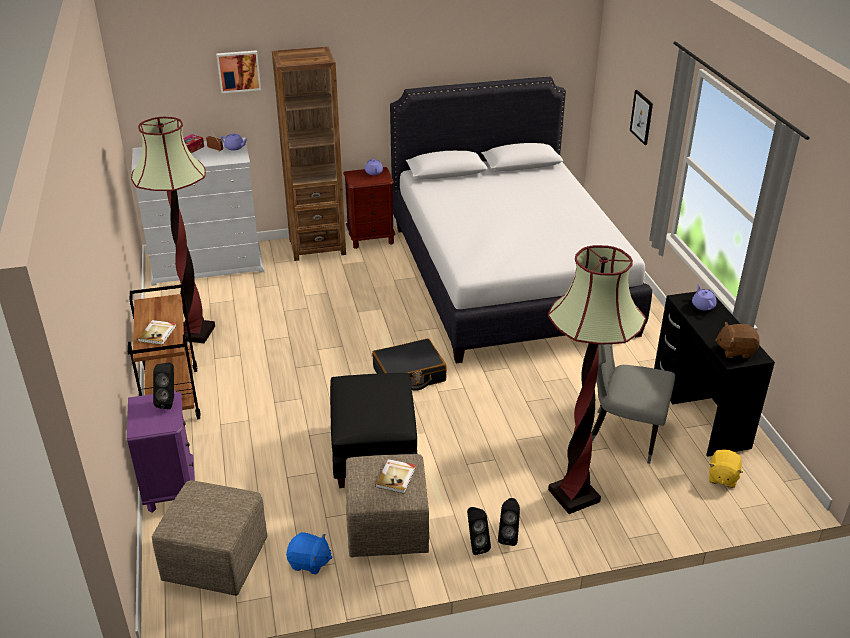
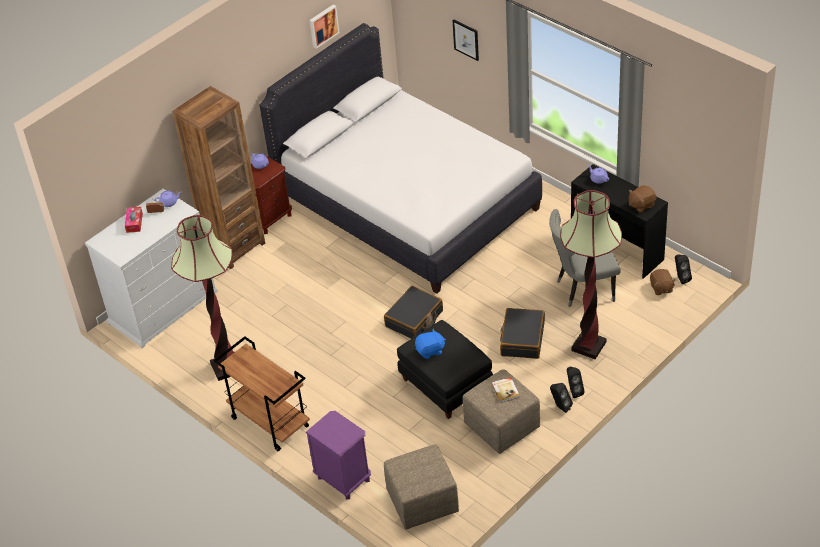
camera: 30 degrees left, 10 degrees up
(158, 333) = (269, 380): book -> none
(169, 402) = (336, 419): black speaker -> black speaker (681, 278)
(238, 71) = (149, 138): picture -> picture (323, 25)
(309, 562) = (477, 471): blue plush toy -> blue plush toy (430, 351)
(502, 449) = (522, 339): none -> black suitcase
(722, 477) = (661, 288): yellow plush toy -> brown plush toy

